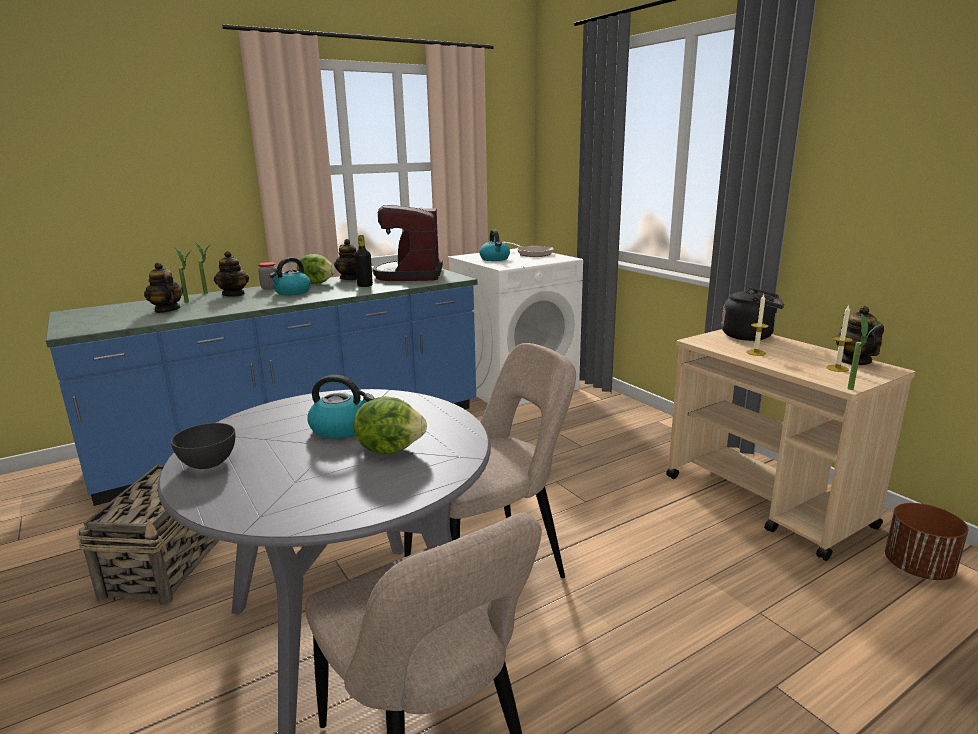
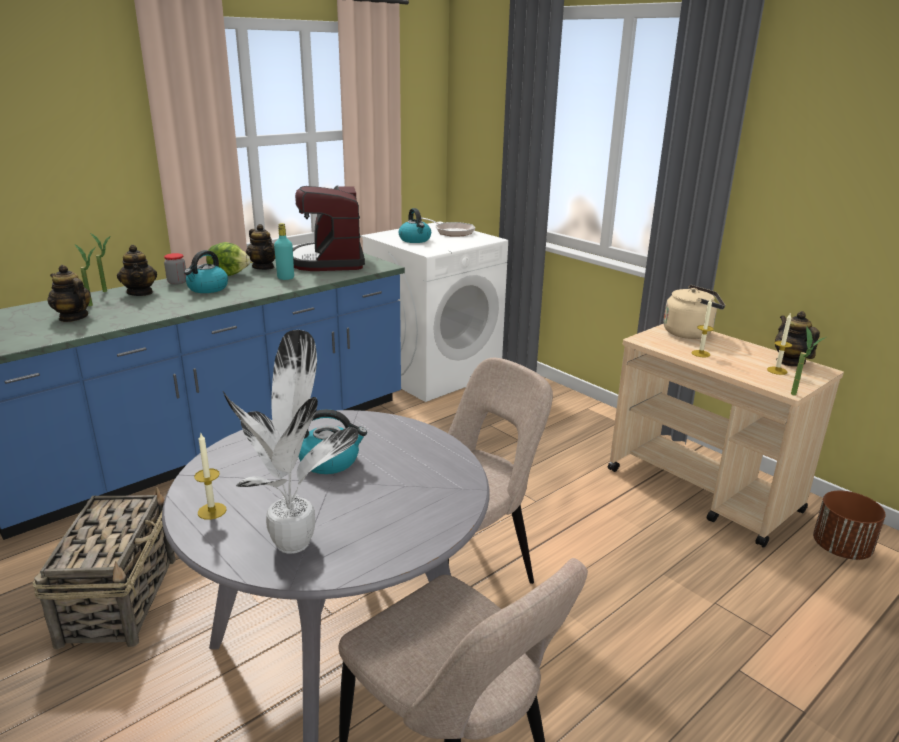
camera: 10 degrees left, 5 degrees up
(209, 463) = (212, 511): grey bowl -> candle
(271, 492) = (295, 541): none -> potted plant
(365, 286) = (285, 278): black bottle -> turquoise bottle
(390, 449) = (391, 483): lettuce -> none
(750, 336) = (690, 333): black kettle -> beige kettle

